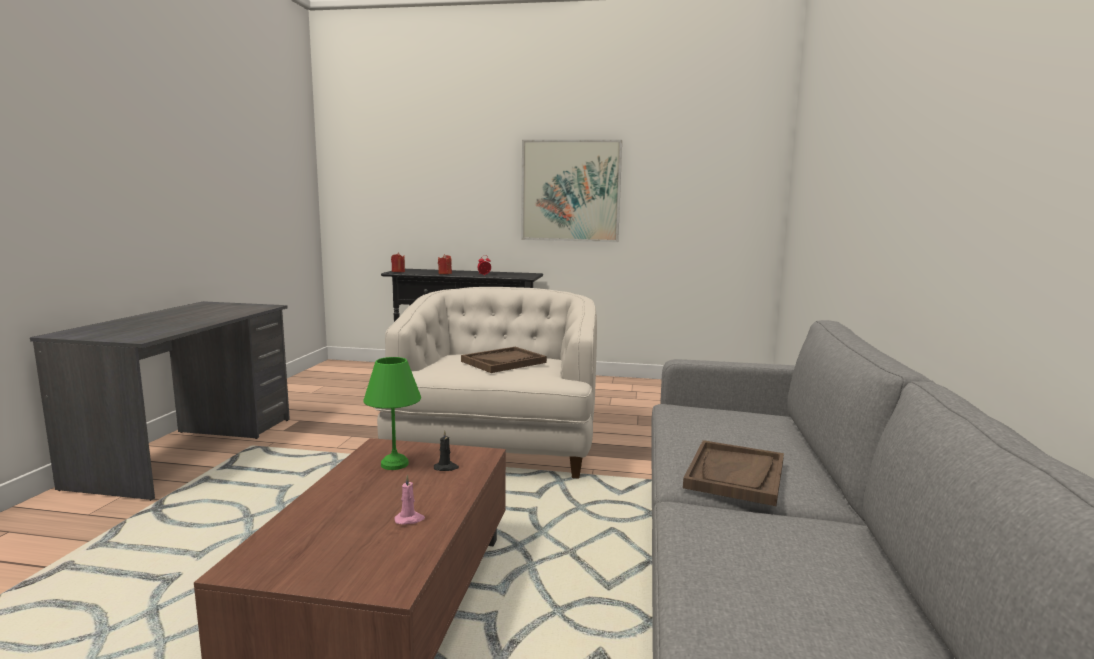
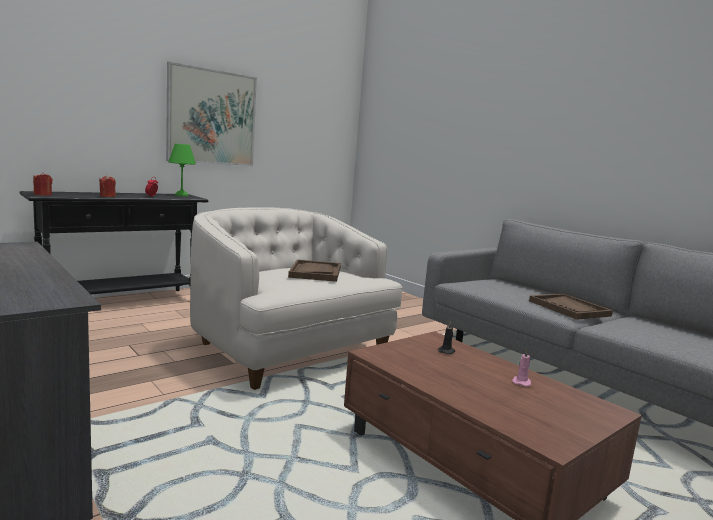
camera: 50 degrees left, 0 degrees up
(396, 464) = (419, 359): green table lamp -> green table lamp (182, 195)

